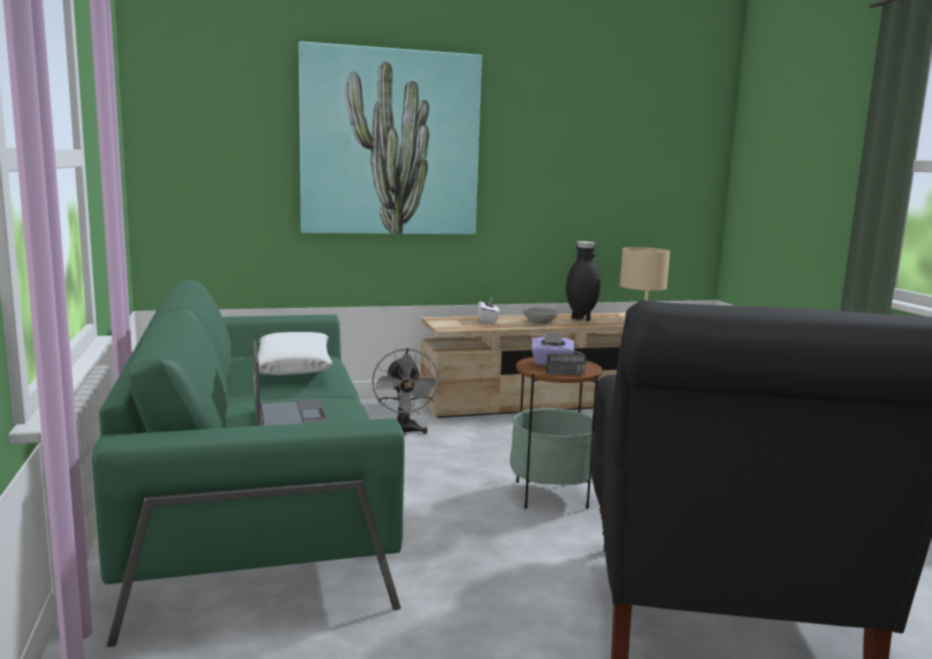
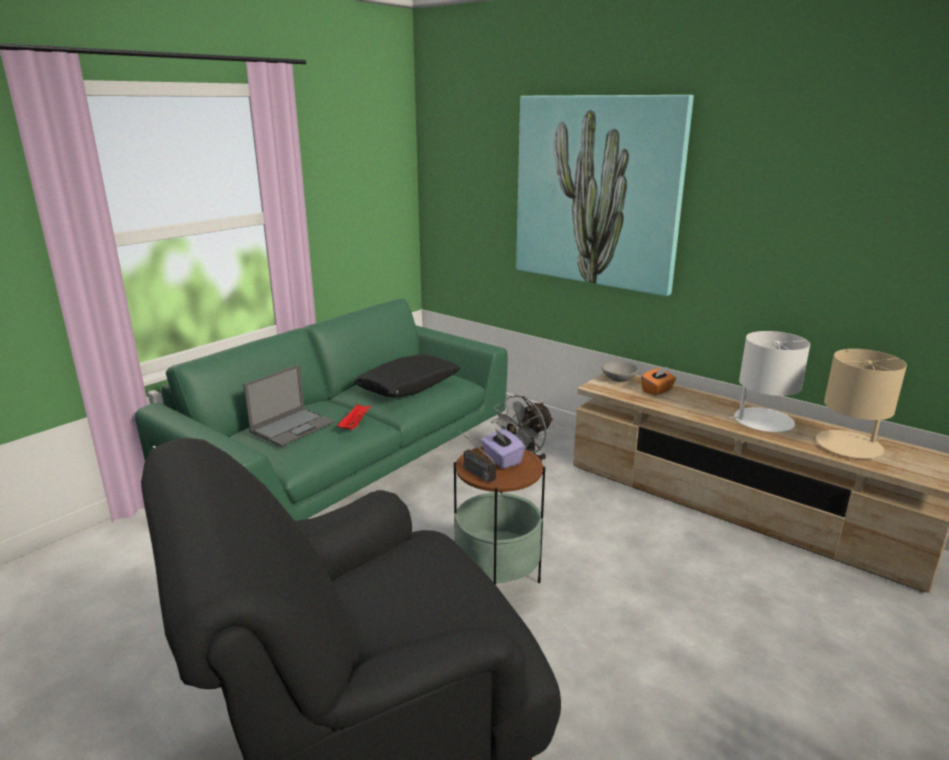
camera: 55 degrees right, 10 degrees up
(294, 366) = (408, 385): white pillow -> black pillow
(336, 400) = (355, 424): none -> red tray
(488, 320) = (657, 390): white tissue box -> orange tissue box
(540, 323) = (701, 410): grey bowl -> grey bowl (619, 379)
(580, 319) = (762, 421): black vase -> white table lamp

